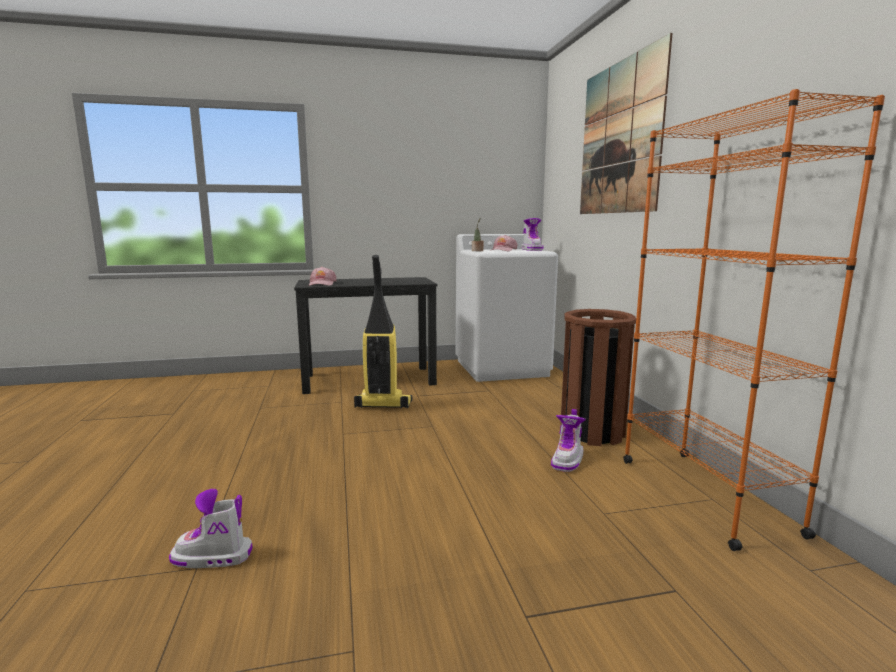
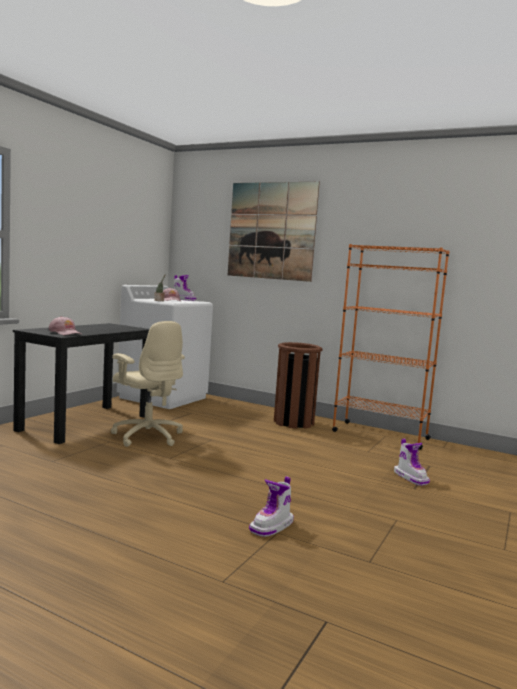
camera: 50 degrees left, 5 degrees down
(382, 405) = (147, 436): vacuum cleaner -> beige office chair
(568, 460) = (312, 437): boot -> boot (411, 478)

